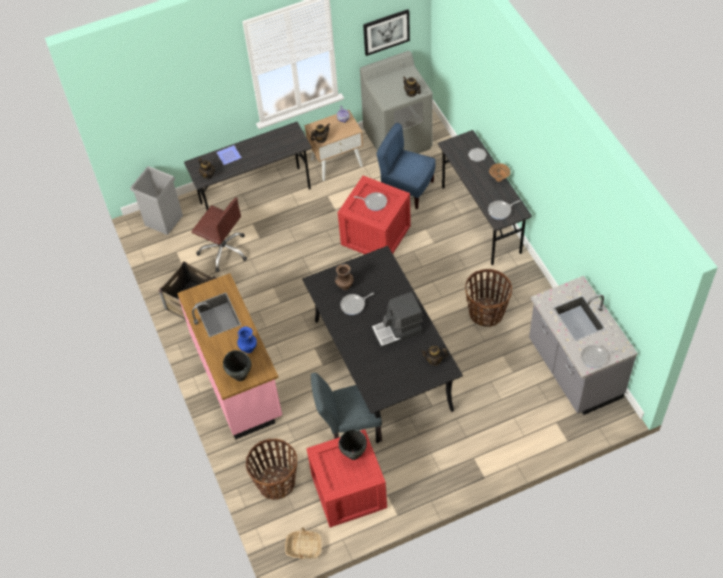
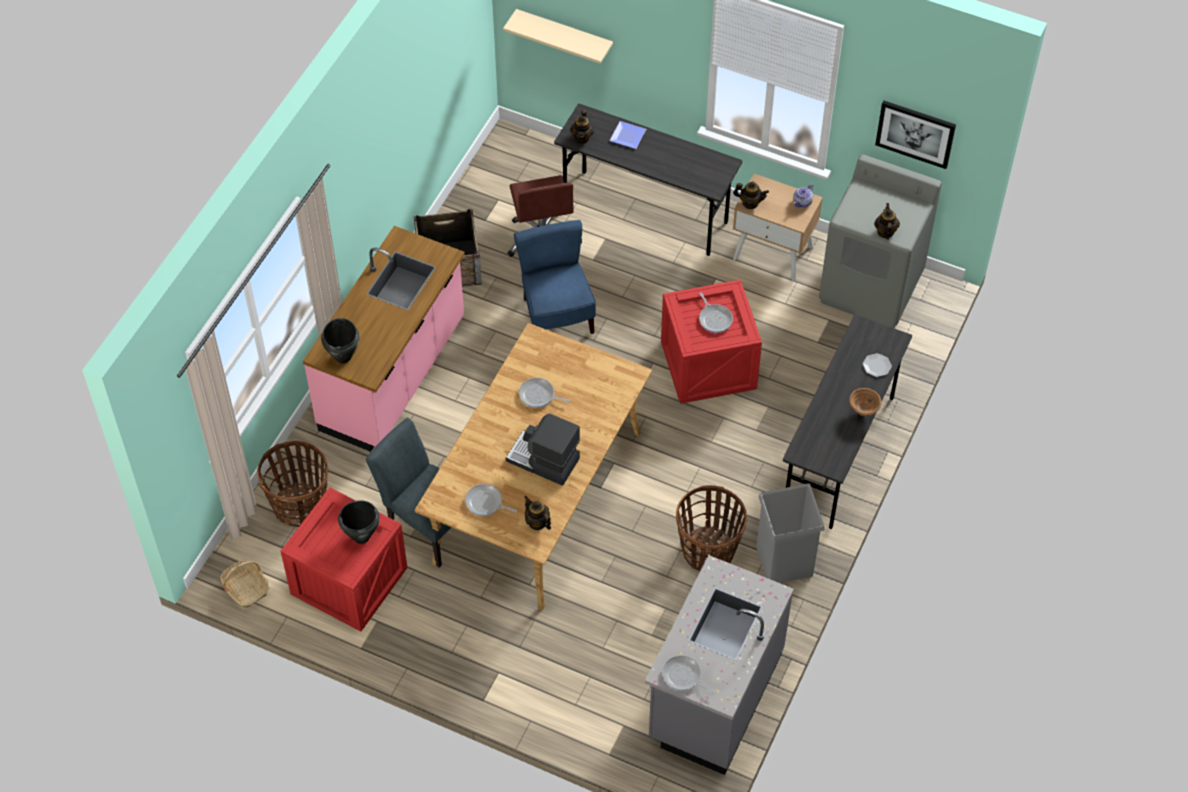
camera: 45 degrees right, 0 degrees up
(153, 127) = (564, 35): none -> beige shelf
(164, 220) = (528, 156): grey trash can -> grey trash can (784, 561)
(248, 348) = (384, 339): blue vase -> none
(344, 286) = (555, 369): brown vase -> none
(383, 364) = (538, 498): black dining table -> beige dining table
(407, 189) = (807, 348): blue chair -> blue chair (556, 316)
(500, 211) = (817, 446): frying pan -> frying pan (486, 503)

